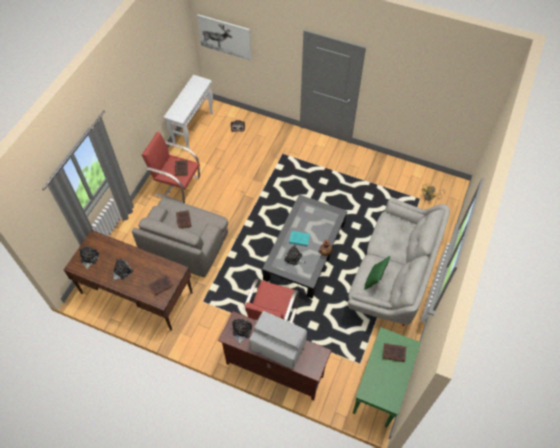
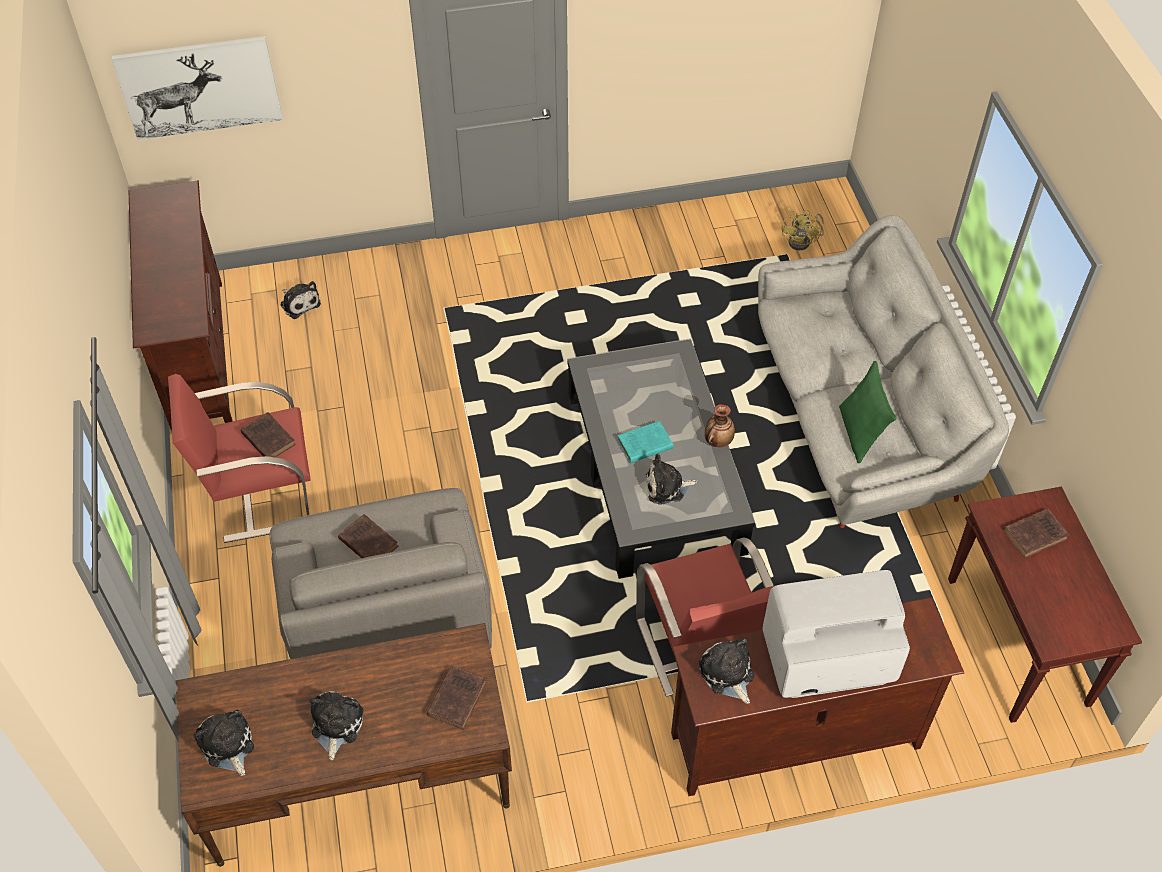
camera: 35 degrees left, 5 degrees down
(193, 128) = (197, 356): white console table -> brown tv stand
(380, 388) = (1018, 642): green console table -> brown console table

